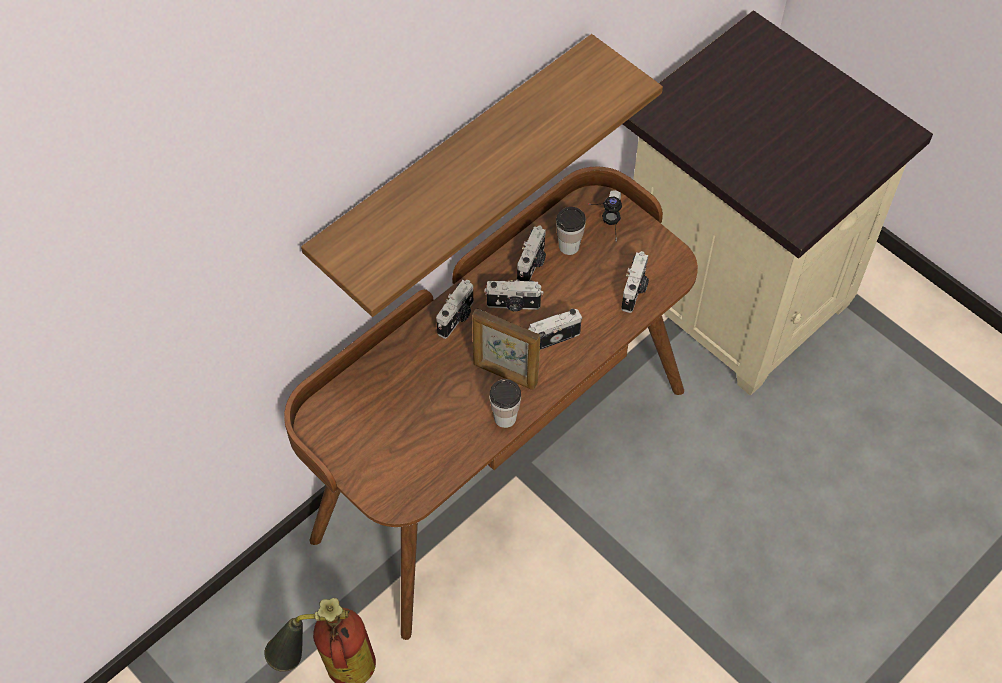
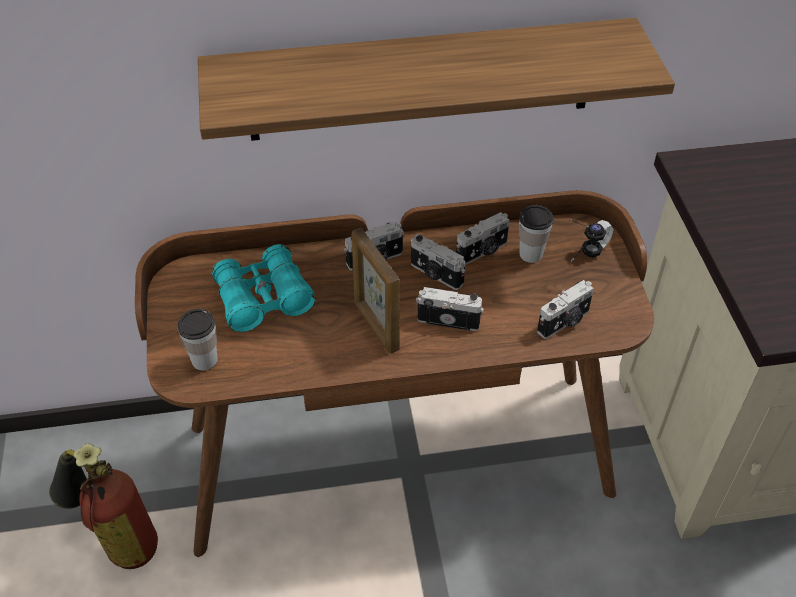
camera: 35 degrees right, 10 degrees down
(401, 402) = (263, 299): none -> turquoise binoculars
(505, 417) = (342, 362): cup -> cup (204, 360)

